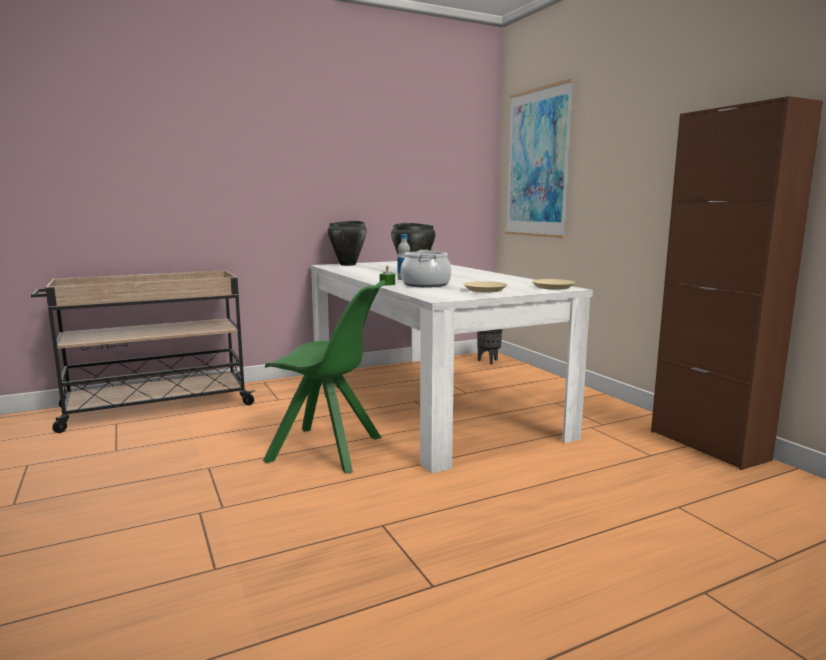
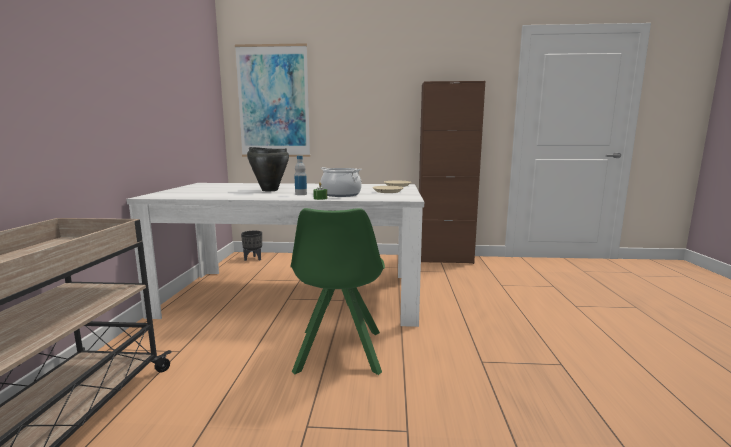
camera: 60 degrees left, 0 degrees up
(328, 450) = (339, 353): green chair -> green chair turned 135 degrees clockwise
(348, 264) = (168, 193): black cooking pot -> none

